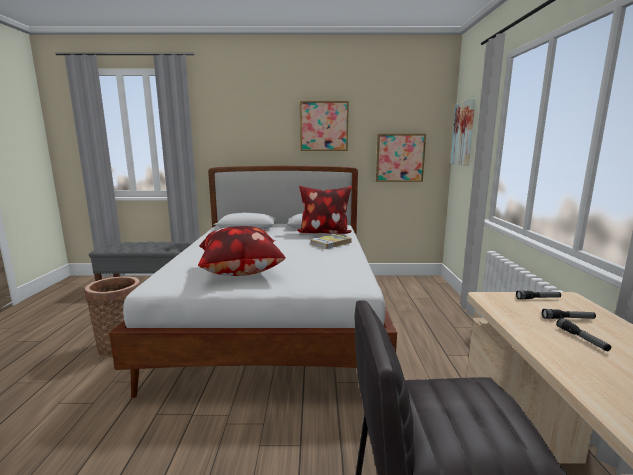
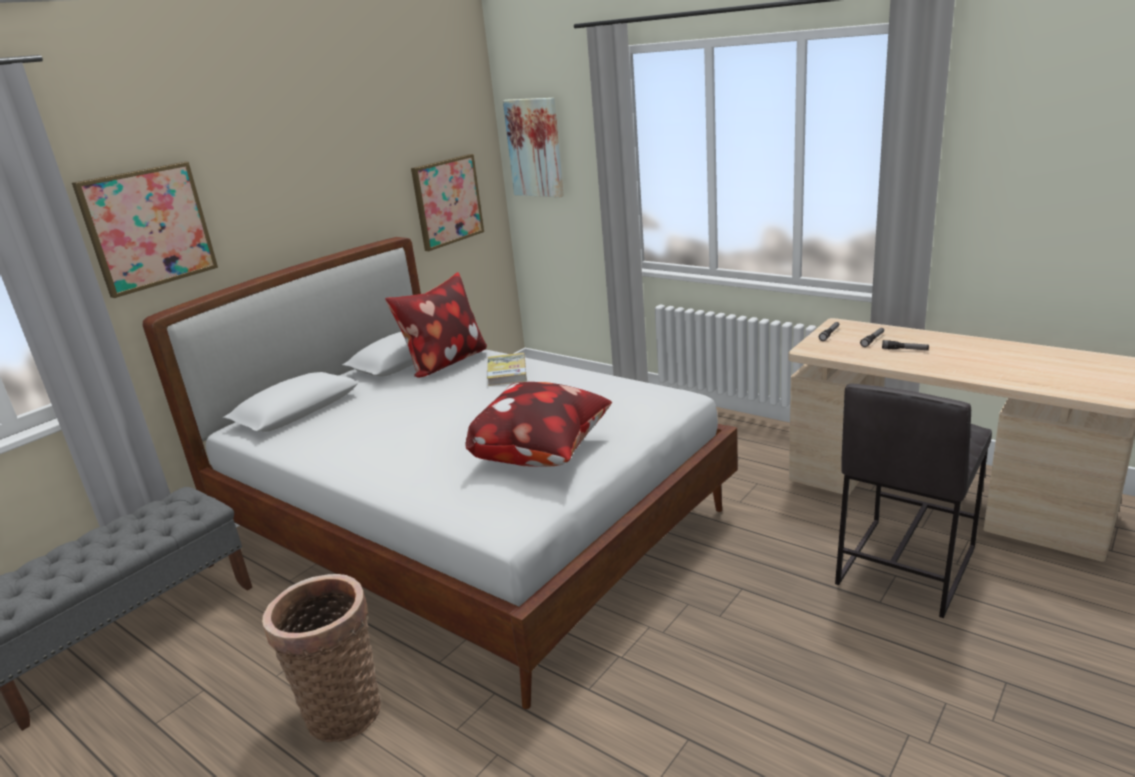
camera: 50 degrees left, 10 degrees up
(323, 126) = (330, 173): picture -> picture (148, 228)

